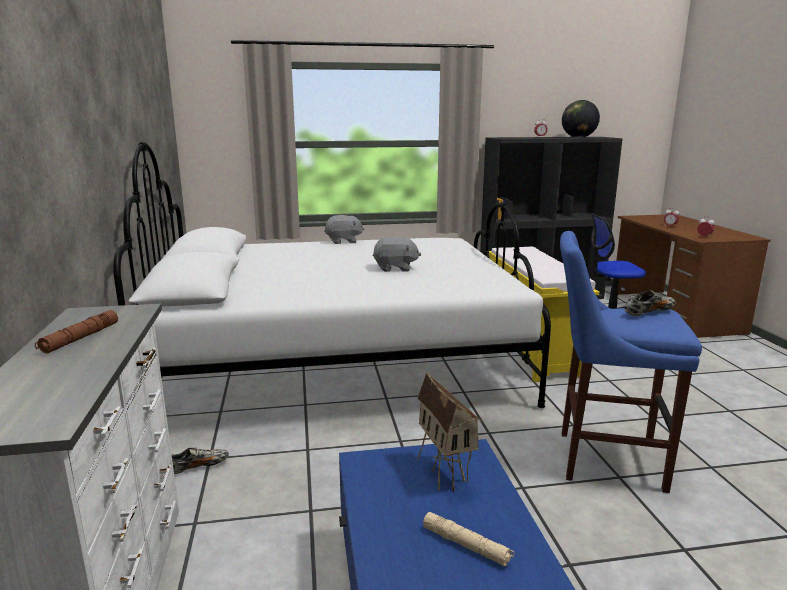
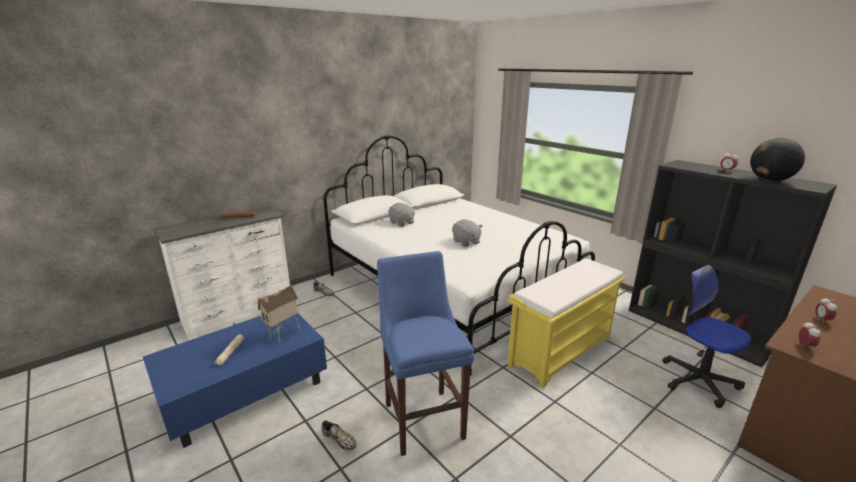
camera: 60 degrees right, 5 degrees up
(343, 241) = (505, 215): grey plush toy -> grey plush toy (401, 222)
(649, 312) = (441, 332): shoe -> shoe (339, 441)

